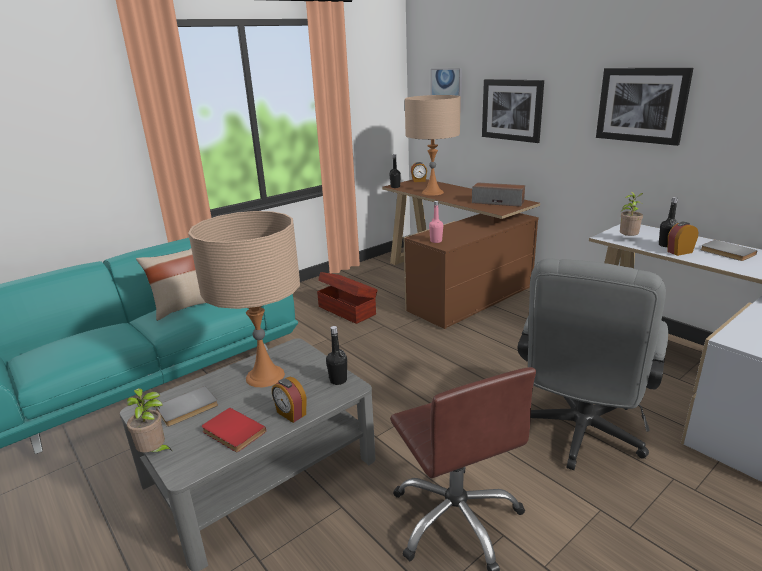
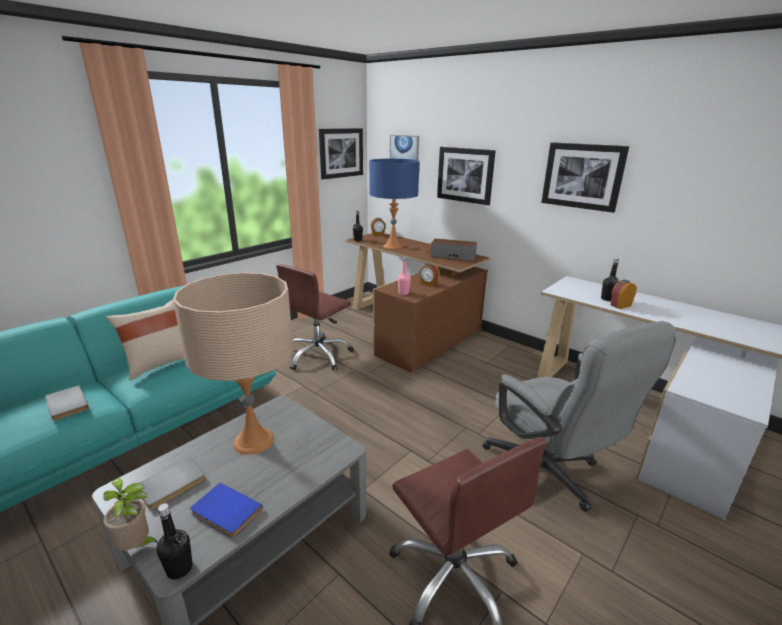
camera: 10 degrees left, 0 degrees up
(232, 432) = (225, 513): red book -> blue book
(291, 414) = (286, 485): alarm clock -> alarm clock (428, 284)
(338, 380) = (330, 442): black bottle -> black bottle (179, 568)
(347, 310) = (318, 355): brown storage box -> brown office chair
(377, 91) = (341, 153): none -> picture
(432, 192) = (393, 246): beige table lamp -> blue table lamp
(579, 436) = (548, 476): grey office chair -> grey office chair turned 45 degrees counterclockwise
(628, 239) = (574, 293): potted plant -> none
(726, 252) = (657, 306): grey book -> grey book (65, 405)

